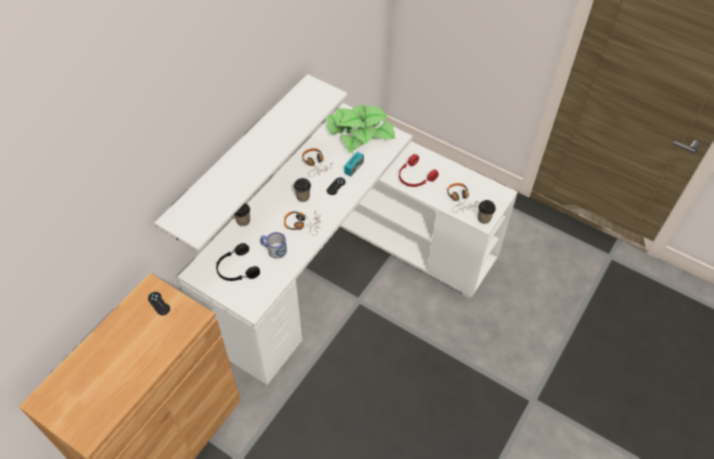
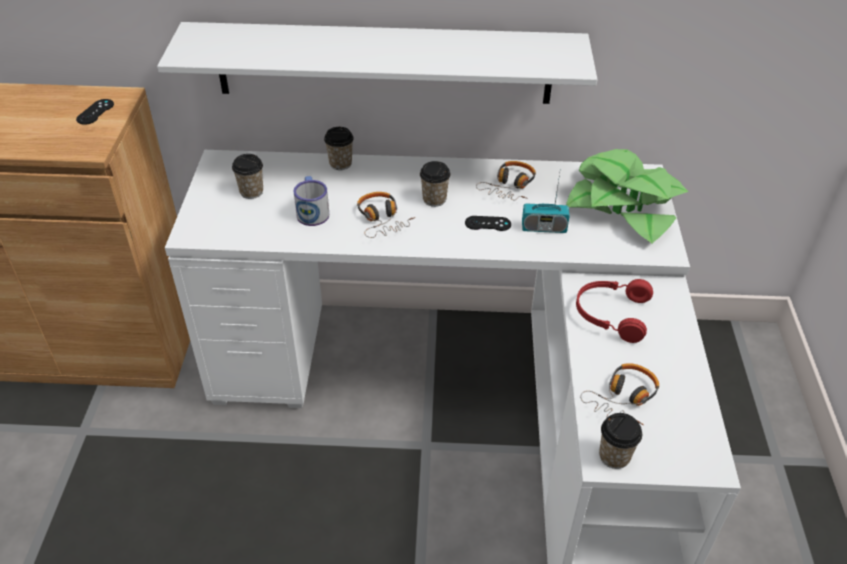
camera: 60 degrees right, 10 degrees down
(236, 269) = (251, 192): black headphones -> cup

